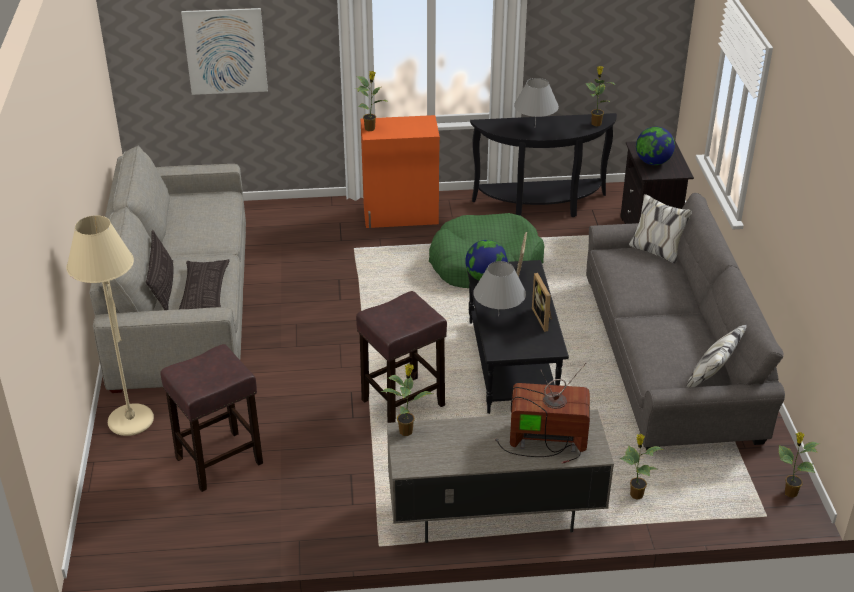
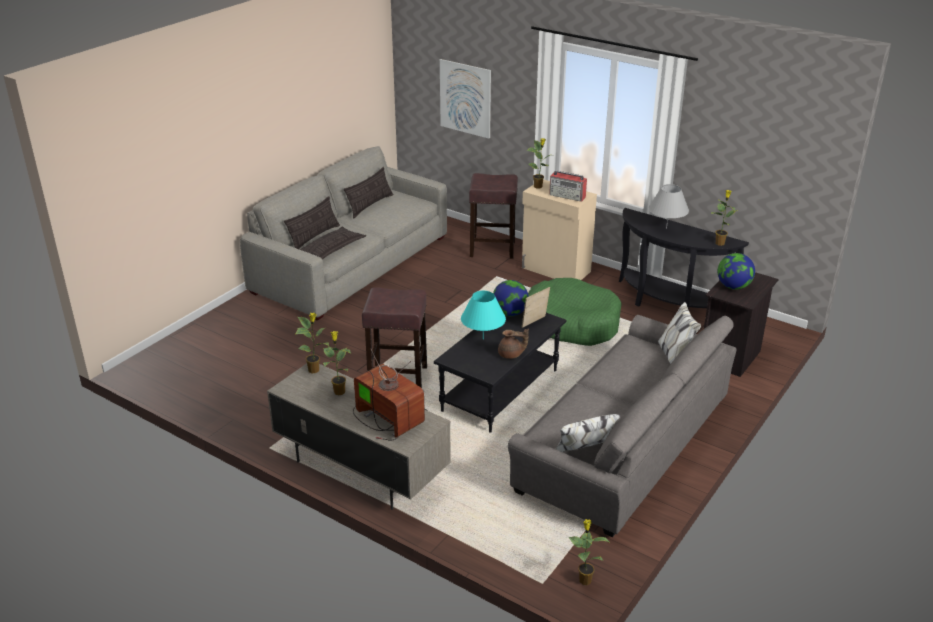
camera: 40 degrees right, 5 degrees down
(131, 420) = (240, 312): beige floor lamp -> none
(172, 223) = (370, 205): none -> pillow
(220, 460) = (254, 355): brown stool -> brown stool (493, 249)
(401, 216) = (556, 270): orange cabinet -> beige cabinet
(412, 128) = (567, 196): none -> radio
(498, 315) = (483, 339): grey table lamp -> turquoise table lamp
(544, 318) = (511, 355): picture frame -> brown teapot
(635, 495) = (467, 513): potted plant -> potted plant (339, 391)

